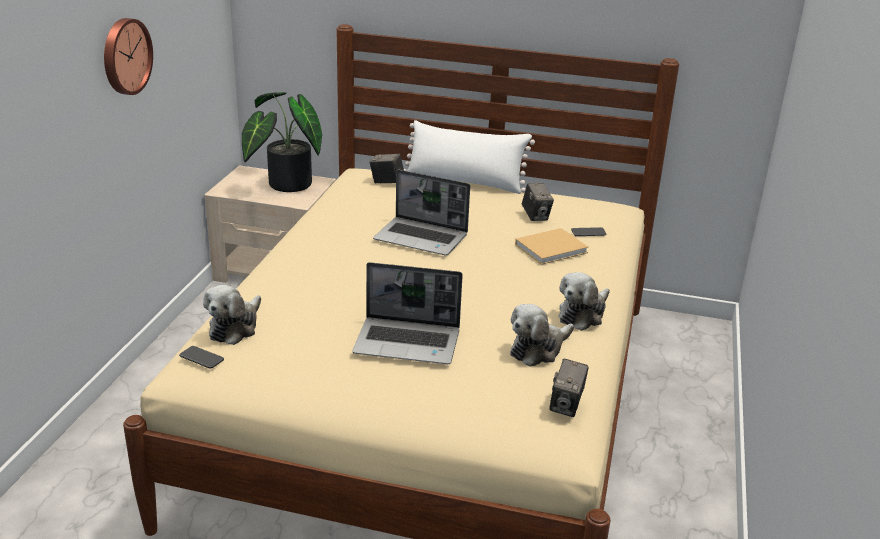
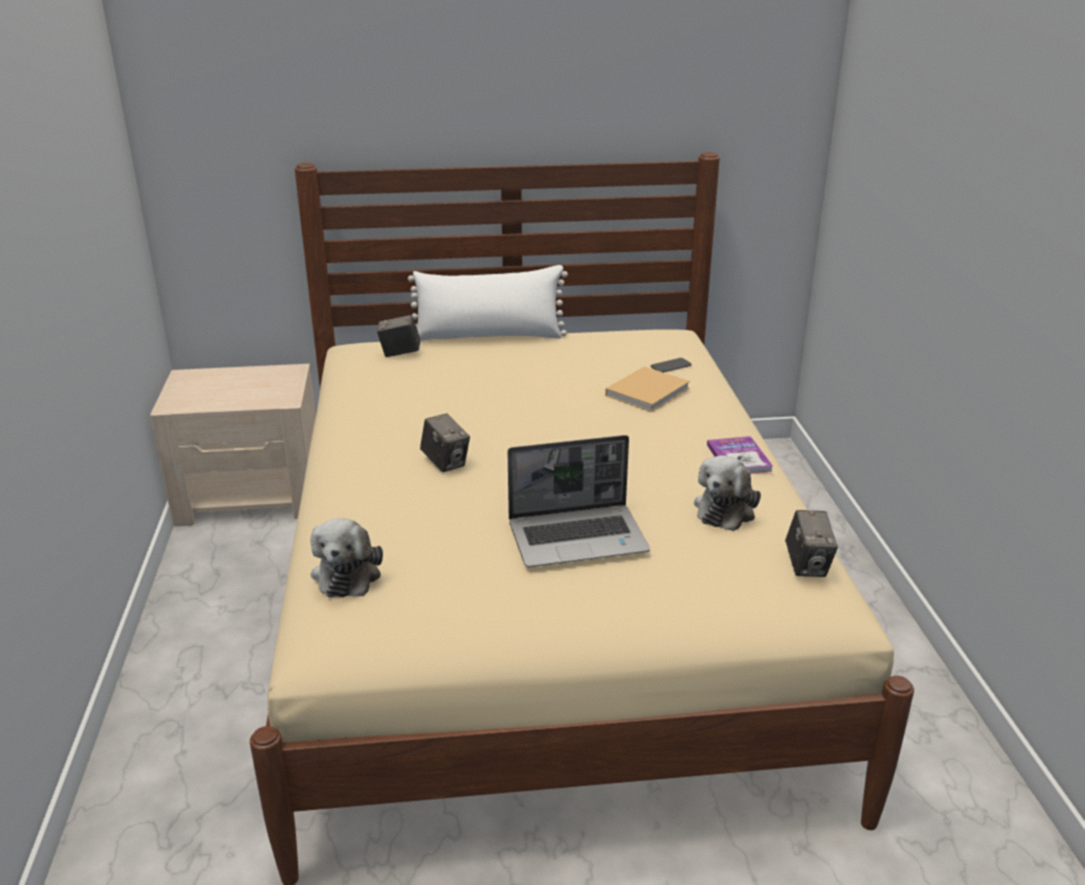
camera: 20 degrees left, 0 degrees up
(125, 56) = (55, 237): wall clock -> none
(201, 358) = (333, 624): phone -> none
(284, 185) = (249, 382): potted plant -> none
(422, 238) = (495, 410): laptop -> none
(536, 216) = (601, 359): camera -> camera (445, 463)
(583, 314) = (739, 458): plush toy -> book

